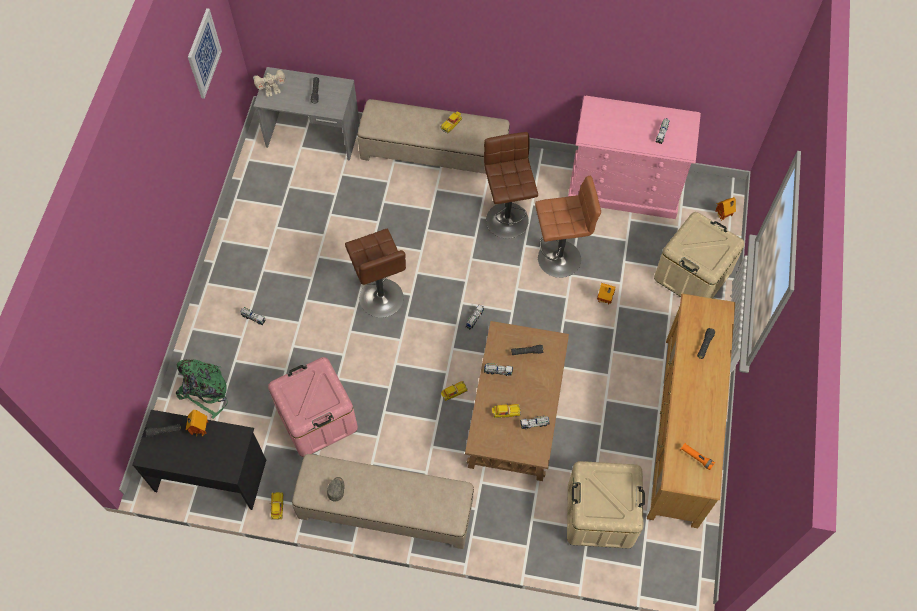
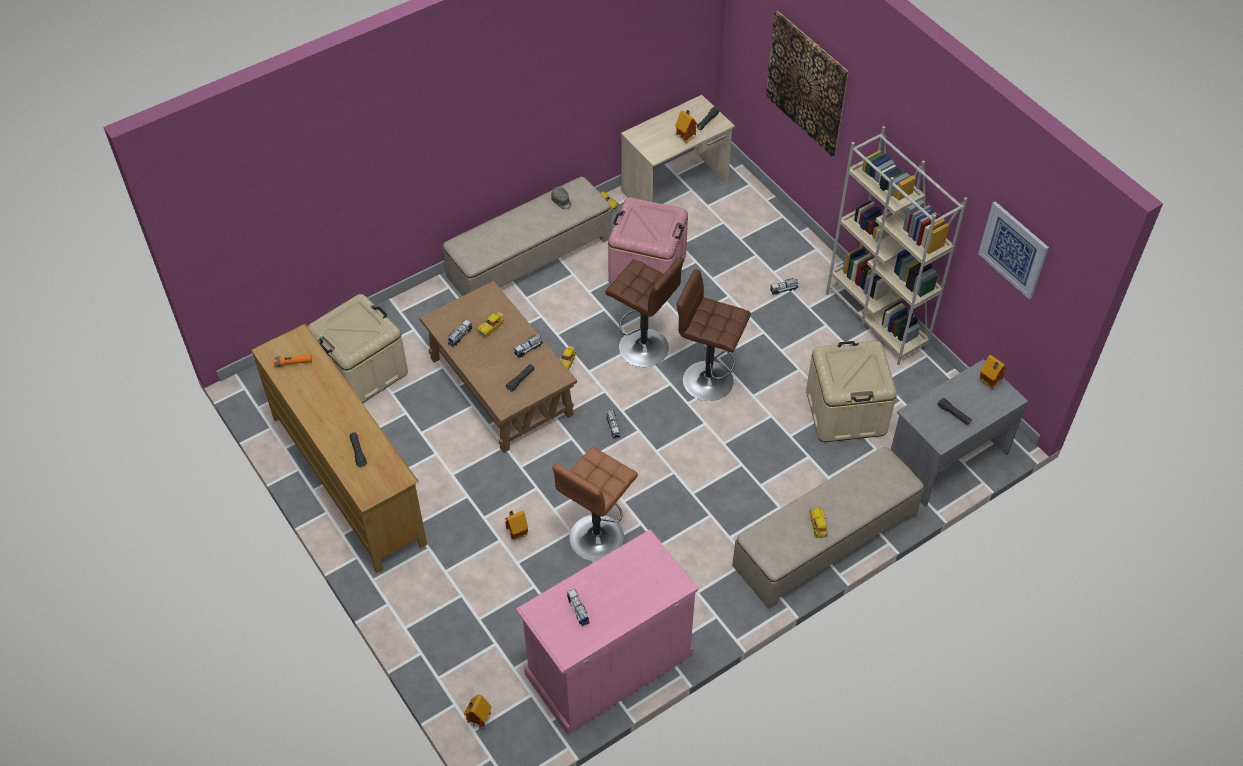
camera: 135 degrees right, 10 degrees down
(119, 298) = (807, 83): none -> picture
(205, 390) = (749, 223): green backpack -> none
(210, 474) = (675, 186): black desk -> beige desk
(230, 245) = (876, 320): none -> beige bookcase
(272, 91) = (988, 384): toy robot -> toy house
(507, 220) = (683, 534): brown stool -> brown stool (644, 348)
(692, 275) = (455, 628): beige storage box -> beige storage box (846, 411)

